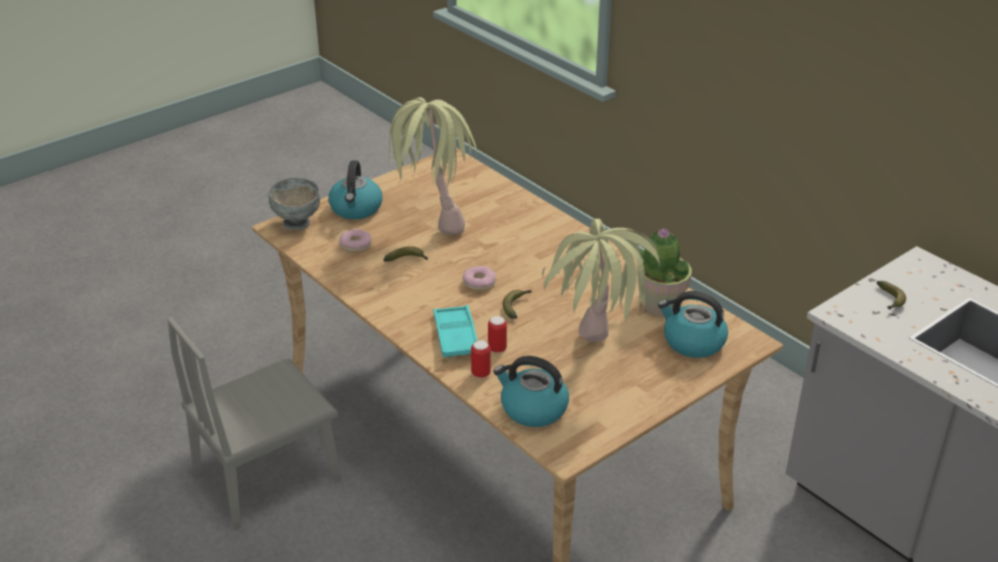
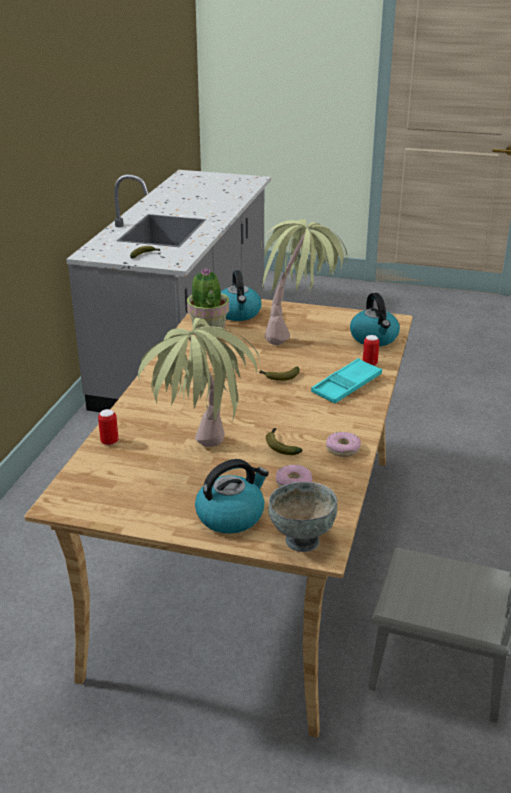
camera: 125 degrees left, 5 degrees down
(479, 283) = (270, 401): donut -> donut (343, 449)
(497, 349) = (337, 367): can -> can (109, 442)

